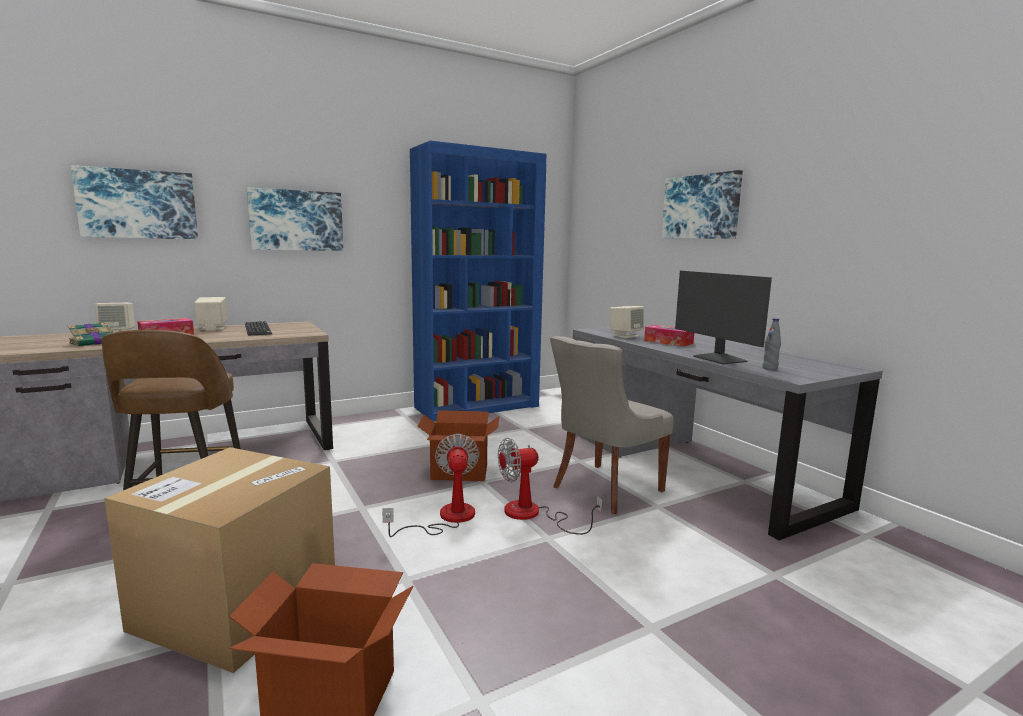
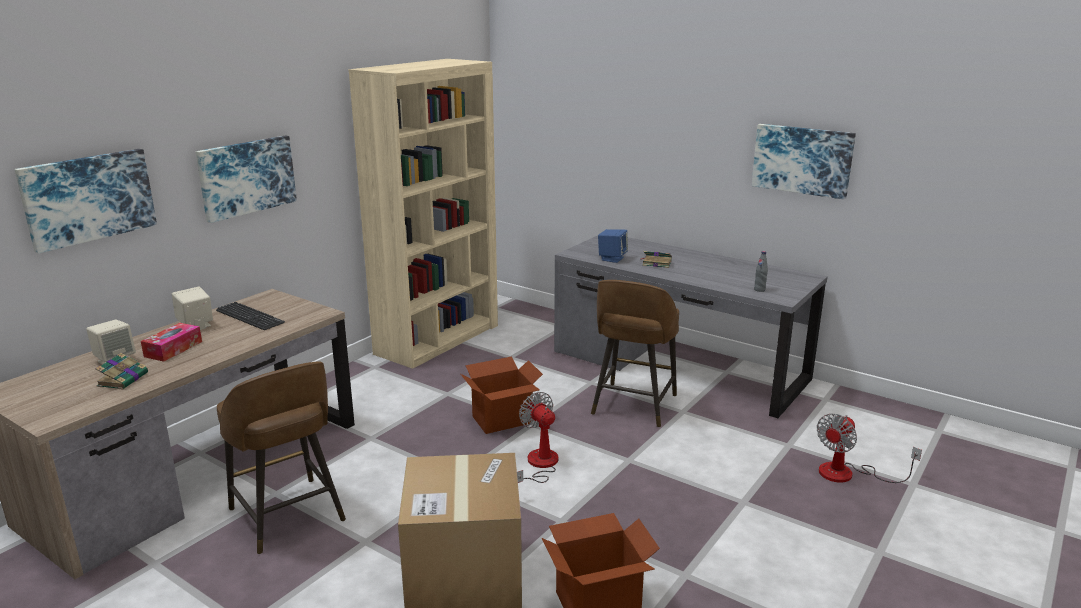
camera: 25 degrees left, 10 degrees up
(477, 407) = (438, 339): blue bookcase -> beige bookcase
(533, 515) = (601, 444): fan -> fan (848, 474)
(604, 489) = (633, 406): grey chair -> brown stool
(625, 336) = (612, 258): beige speaker -> blue speaker
(668, 342) = (656, 263): tissue box -> book
(701, 207) = (661, 126): picture -> picture (802, 160)
(718, 359) = (716, 283): monitor -> none

